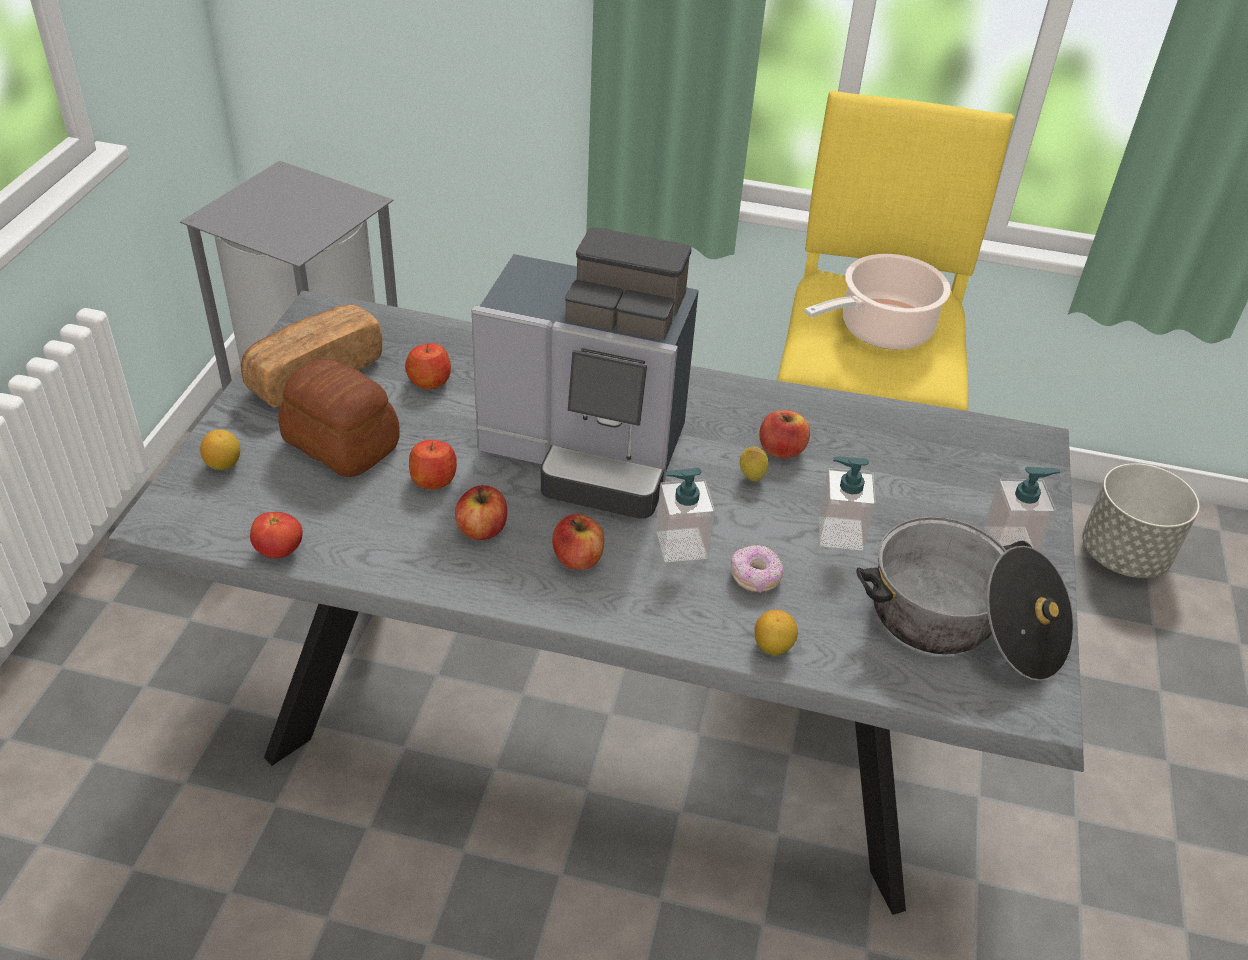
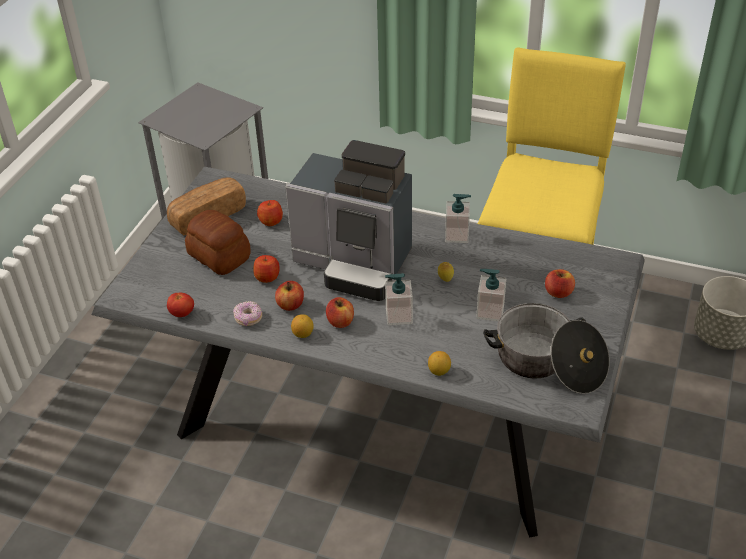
camera: 10 degrees right, 0 degrees up
(224, 464) = (155, 266): lemon -> lemon (303, 334)
(755, 577) = (436, 334): donut -> donut (248, 318)
(781, 450) = (466, 264): apple -> apple (558, 292)
(881, 330) = (545, 192): cooking pot -> none
(1010, 542) = (588, 319): soap dispenser -> soap dispenser (457, 235)

